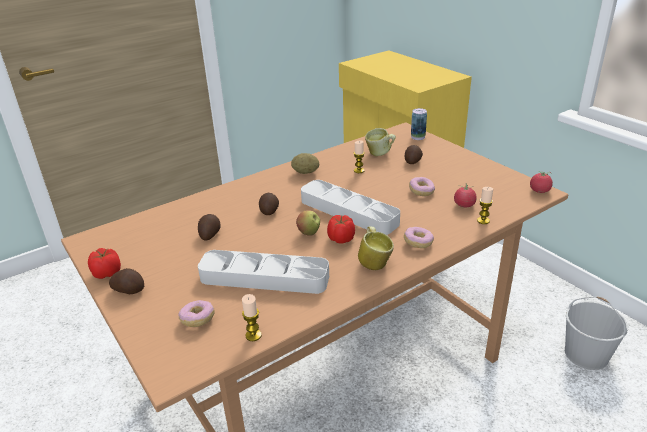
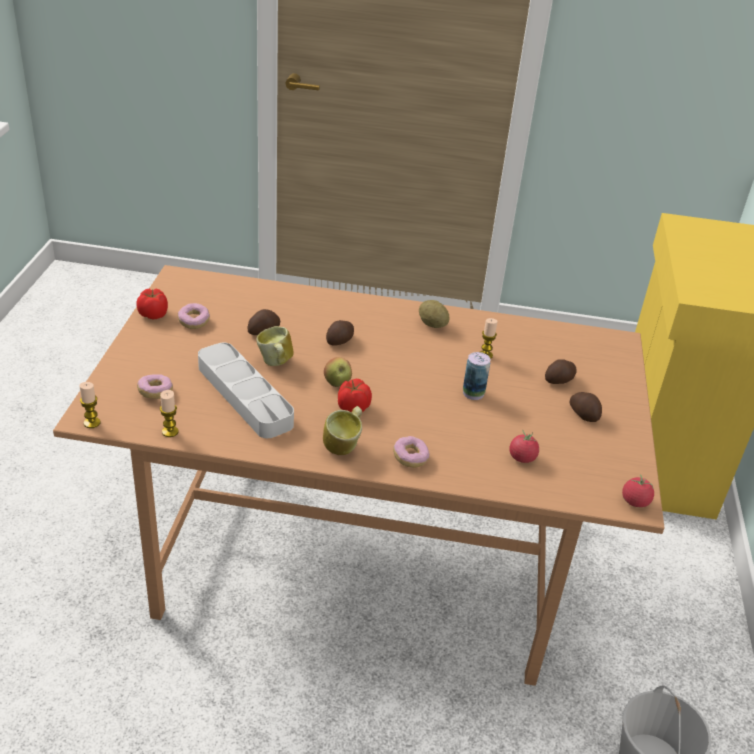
camera: 40 degrees right, 5 degrees up
(129, 289) = (148, 337): potato -> potato (584, 414)
(348, 212) = (403, 388): grey tray -> none
(380, 154) = (539, 351): mug -> mug (275, 363)
(418, 137) = (618, 358): can -> can (473, 393)
(421, 191) = (506, 416): donut -> donut (194, 322)
(483, 220) = (510, 484): candle -> candle (92, 423)

